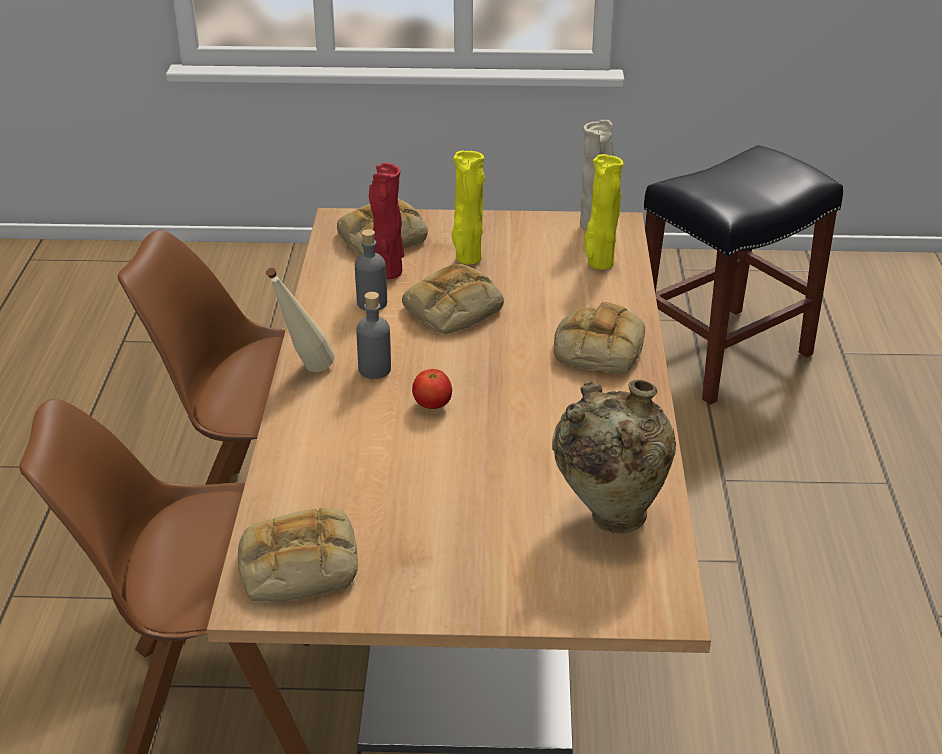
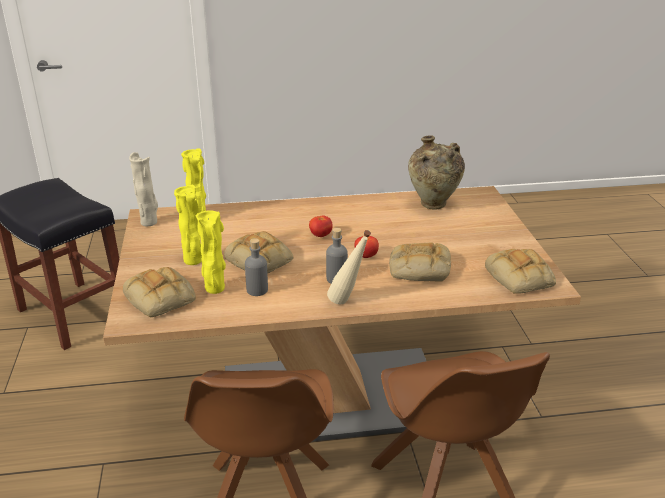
camera: 100 degrees left, 5 degrees down
(387, 273) = (215, 289): red vase -> yellow vase
(515, 368) = (320, 235): none -> tomato
(597, 347) = (293, 215): bread -> bread (418, 269)

